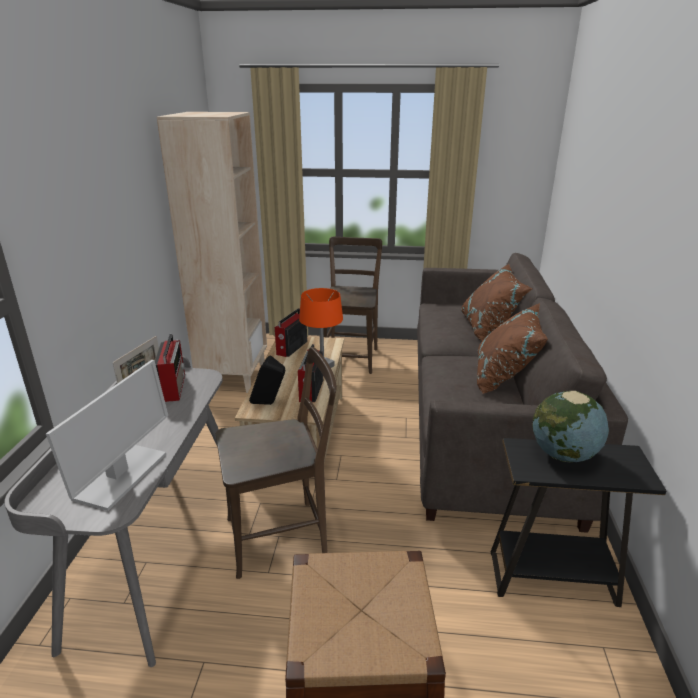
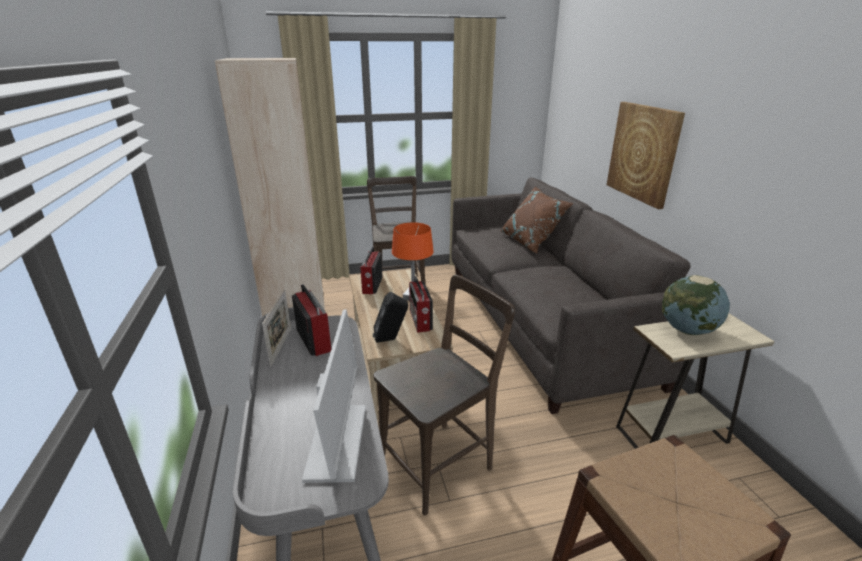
camera: 20 degrees left, 0 degrees up
(504, 377) = (575, 279): brown pillow -> none
(552, 578) = (671, 434): black side table -> beige side table
(609, 237) = (643, 153): none -> picture

